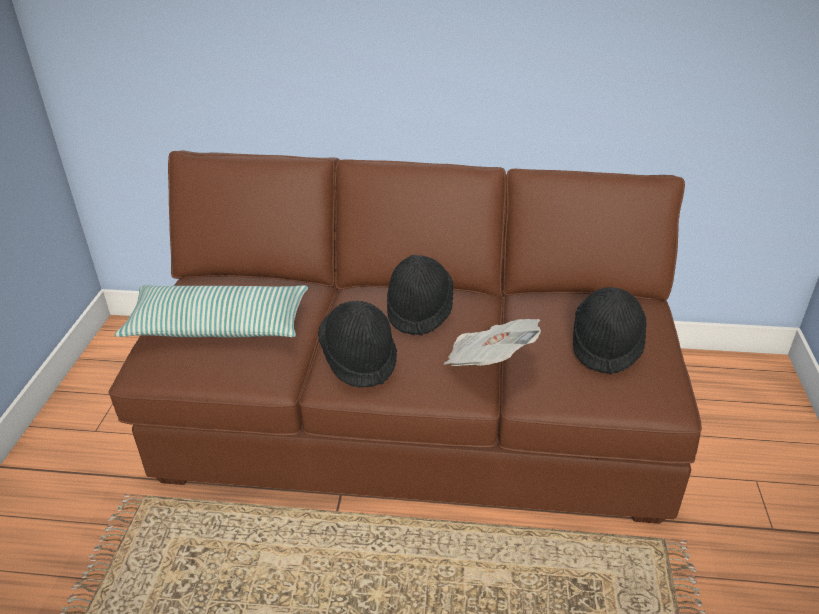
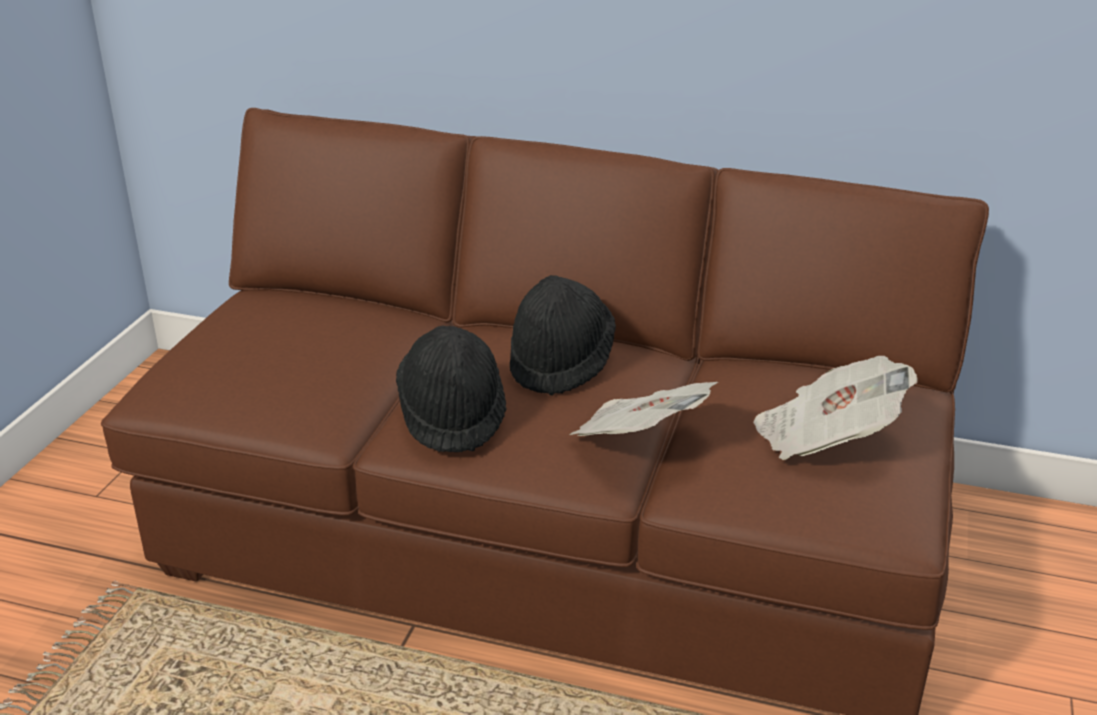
camera: 10 degrees right, 5 degrees down
(218, 326) = (269, 353): pillow -> none
(606, 345) = (826, 439): black hat -> newspaper

